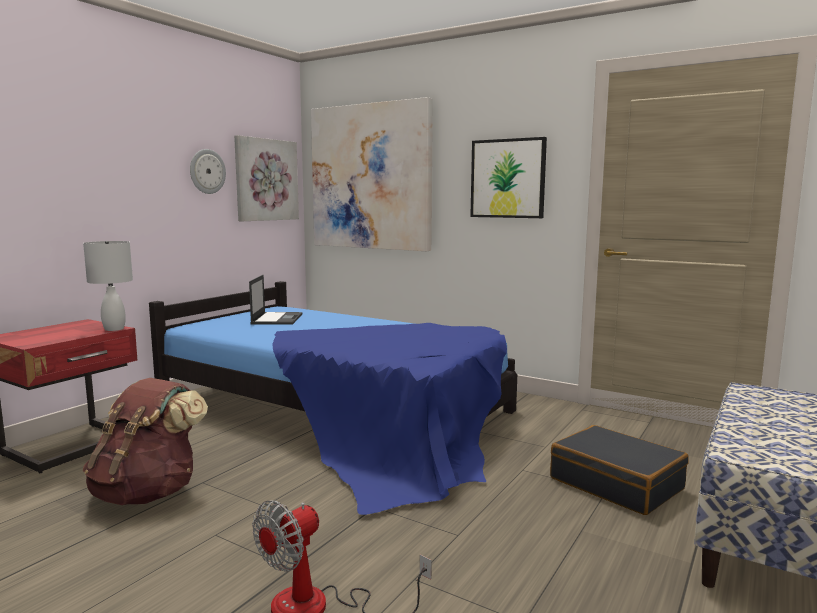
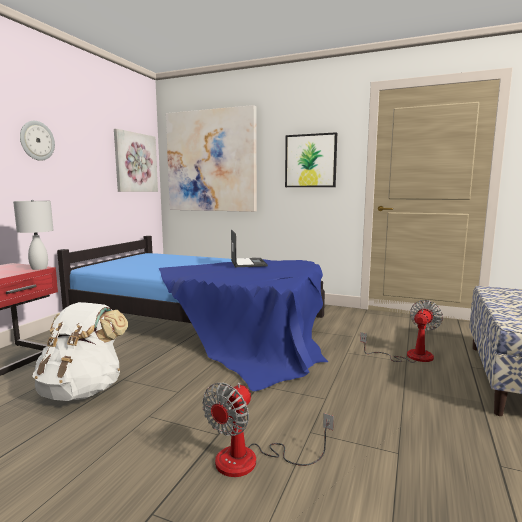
camera: 10 degrees left, 0 degrees up
(148, 493) = (83, 390): brown backpack -> white backpack
(207, 171) = (95, 154): wall clock -> wall clock (37, 140)
(277, 319) = (153, 260): laptop -> laptop (248, 263)
(616, 483) = (410, 356): black suitcase -> fan

